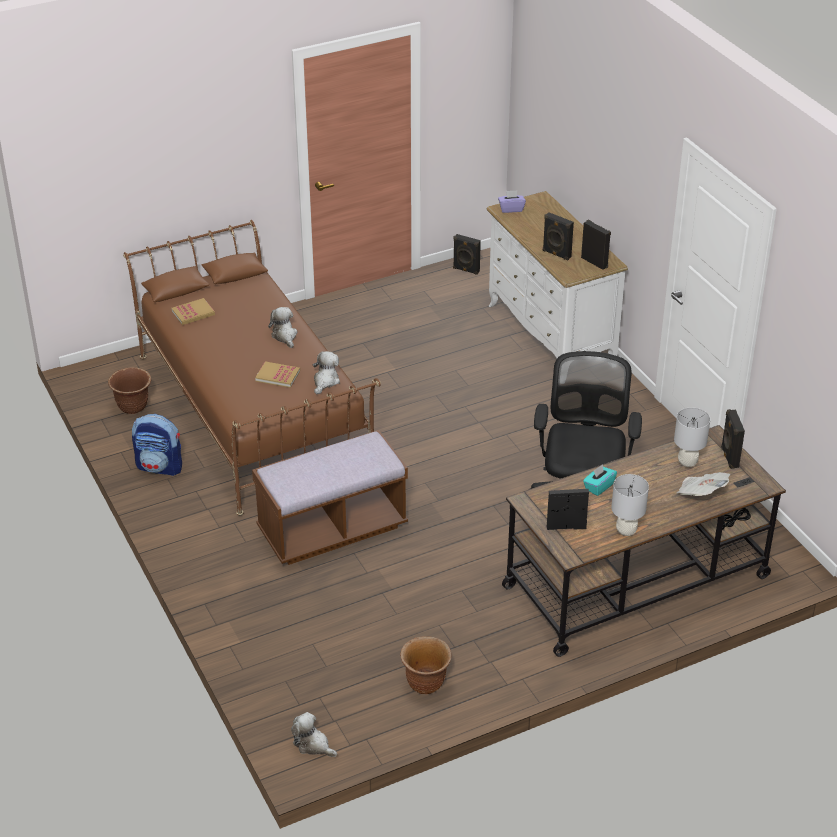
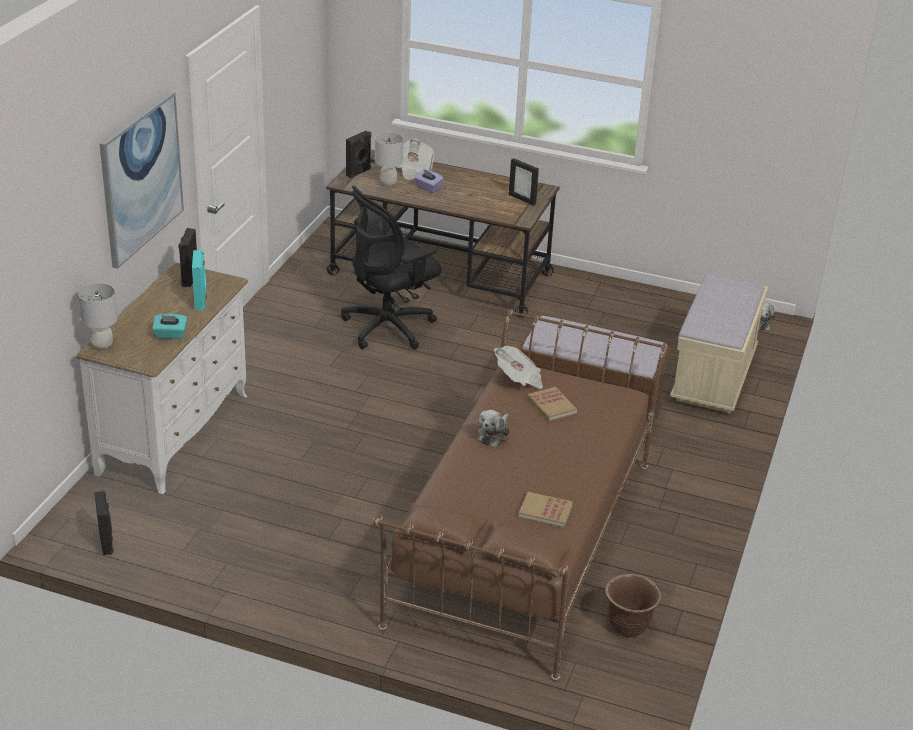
camera: 135 degrees left, 5 degrees down
(160, 467) = (667, 548): backpack -> none
(282, 641) = (714, 376): none -> beige bench
(325, 381) = (519, 379): plush toy -> newspaper
(425, 683) = (648, 308): brown planter -> none
(511, 209) = (143, 357): purple tissue box -> purple tissue box (428, 188)
(556, 254) = (201, 300): black speaker -> turquoise speaker
(598, 487) = (464, 203): turquoise tissue box -> turquoise tissue box (170, 335)
(624, 166) = (141, 178): none -> picture
(625, 531) = (491, 181): grey table lamp -> grey table lamp (102, 346)

